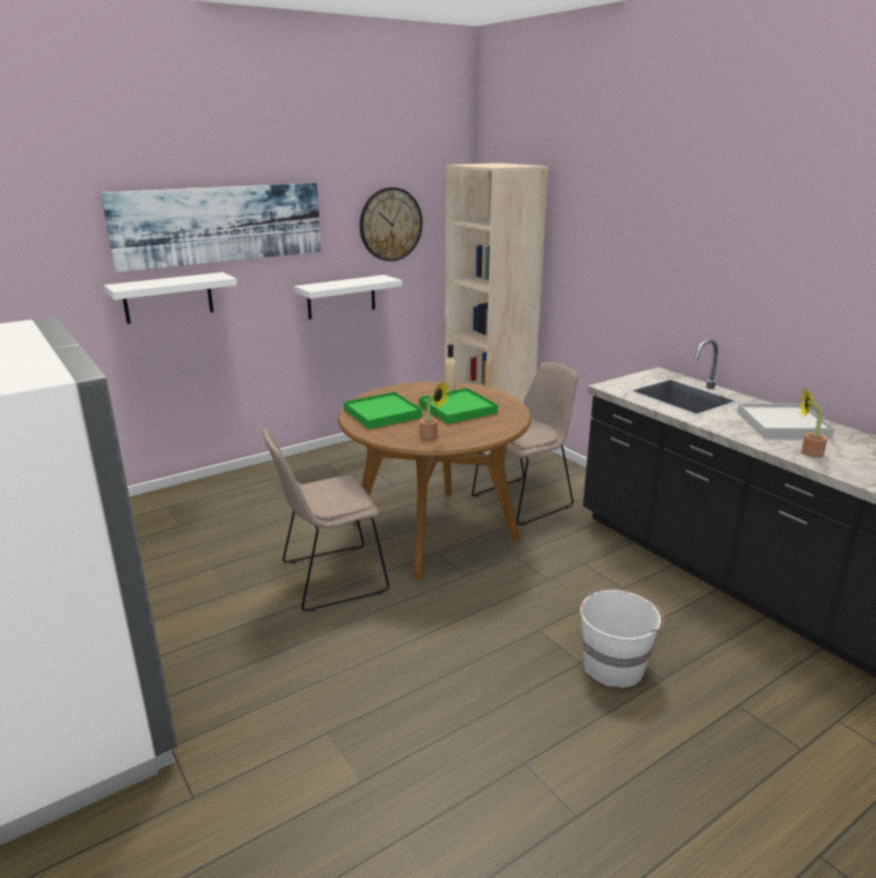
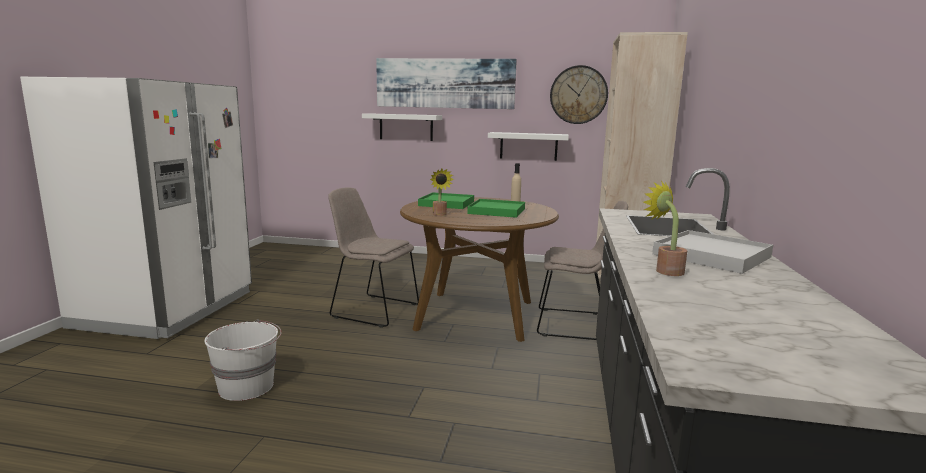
camera: 45 degrees right, 10 degrees down
(614, 665) = (425, 432): white bucket -> white bucket (247, 387)

